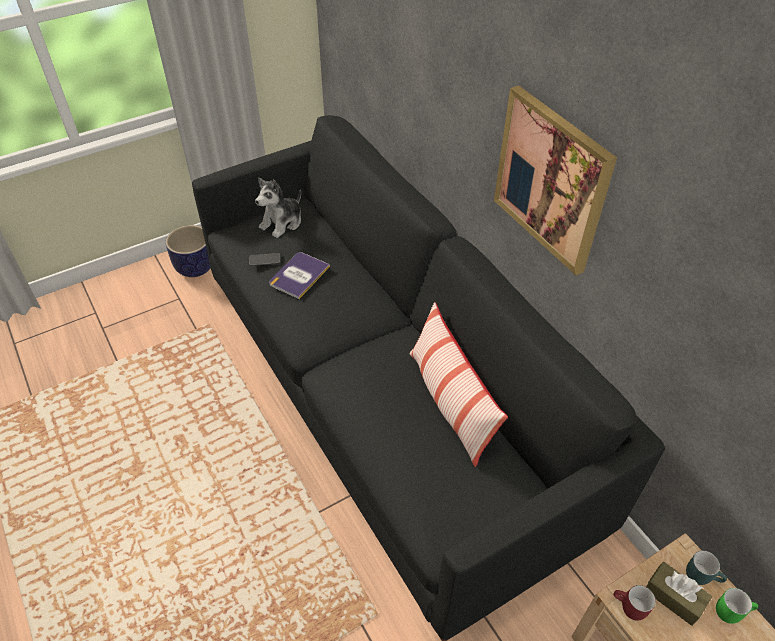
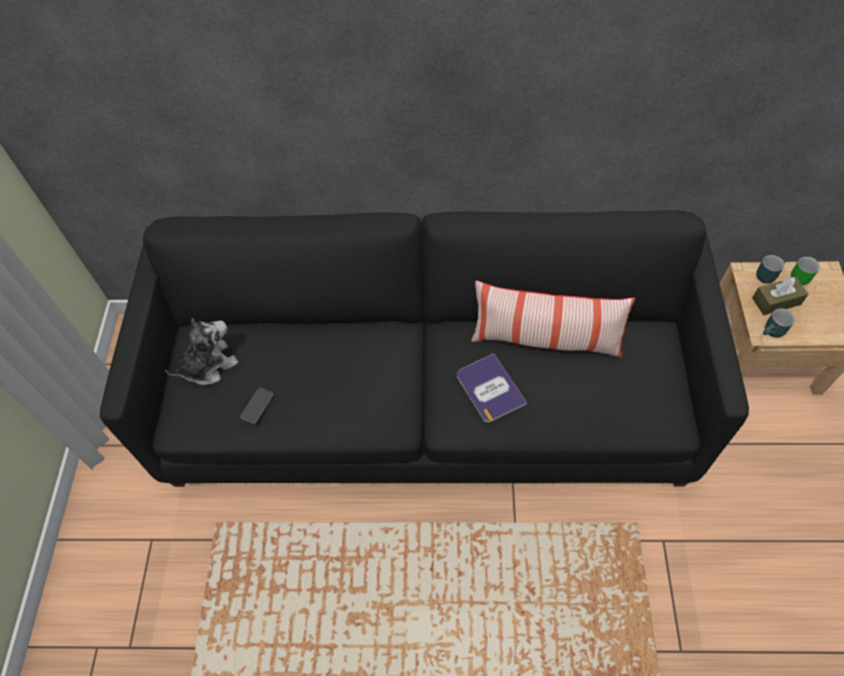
camera: 55 degrees left, 10 degrees up
(195, 267) = (116, 501): planter -> none
(282, 223) = (208, 365): plush toy -> plush toy turned 105 degrees counterclockwise
(299, 275) = (307, 384): book -> book (490, 388)
(551, 180) = (504, 100): picture -> none
(629, 608) = (773, 332): red mug -> turquoise mug

